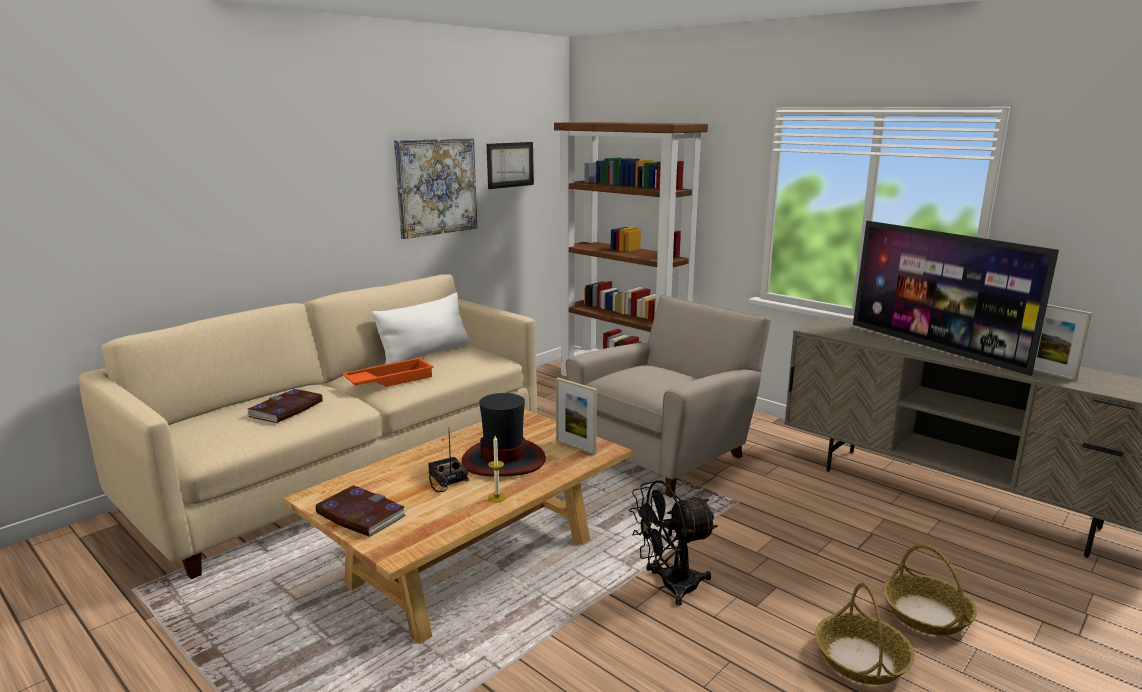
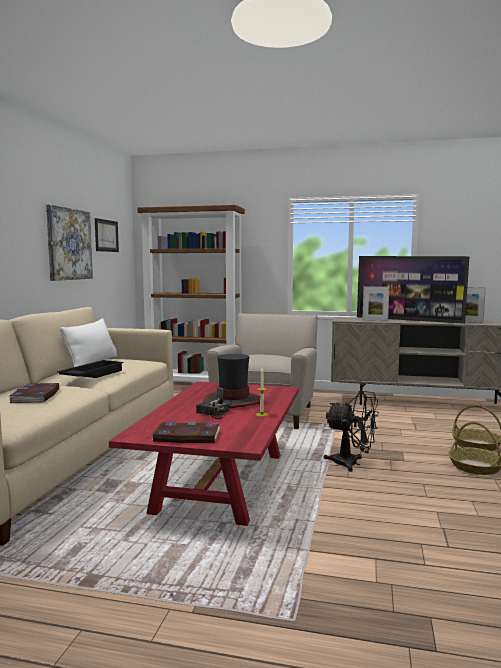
camera: 30 degrees left, 10 degrees down
(389, 380) = (91, 375): orange tray -> black tray
(472, 561) = (221, 481): beige coffee table -> red coffee table
(575, 447) = (266, 390): picture frame -> picture frame (375, 321)
(670, 586) = (352, 464): black fan -> black fan turned 105 degrees counterclockwise

